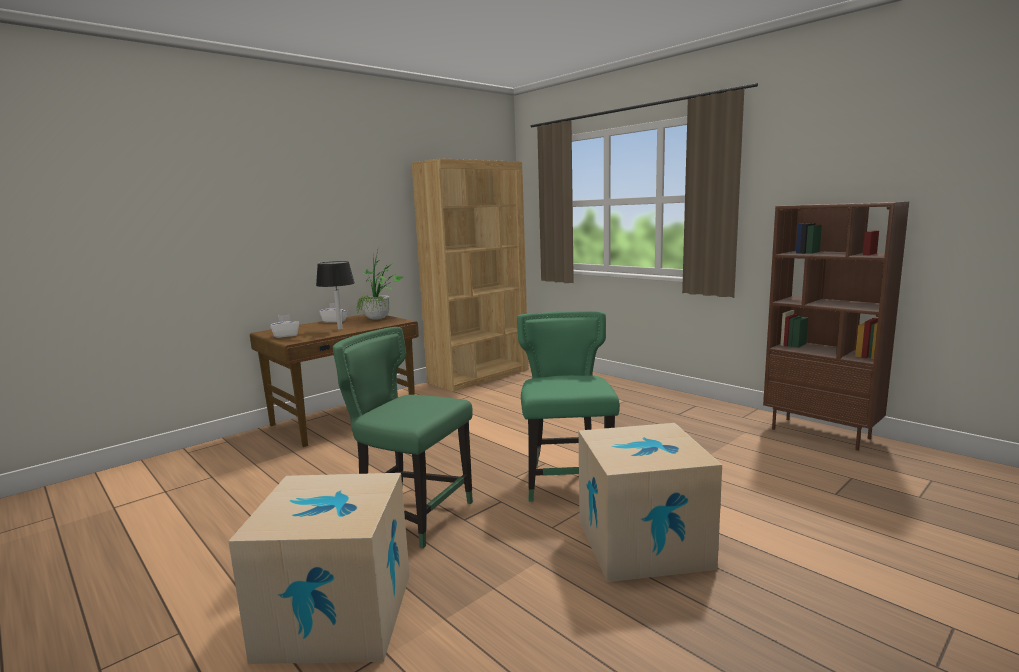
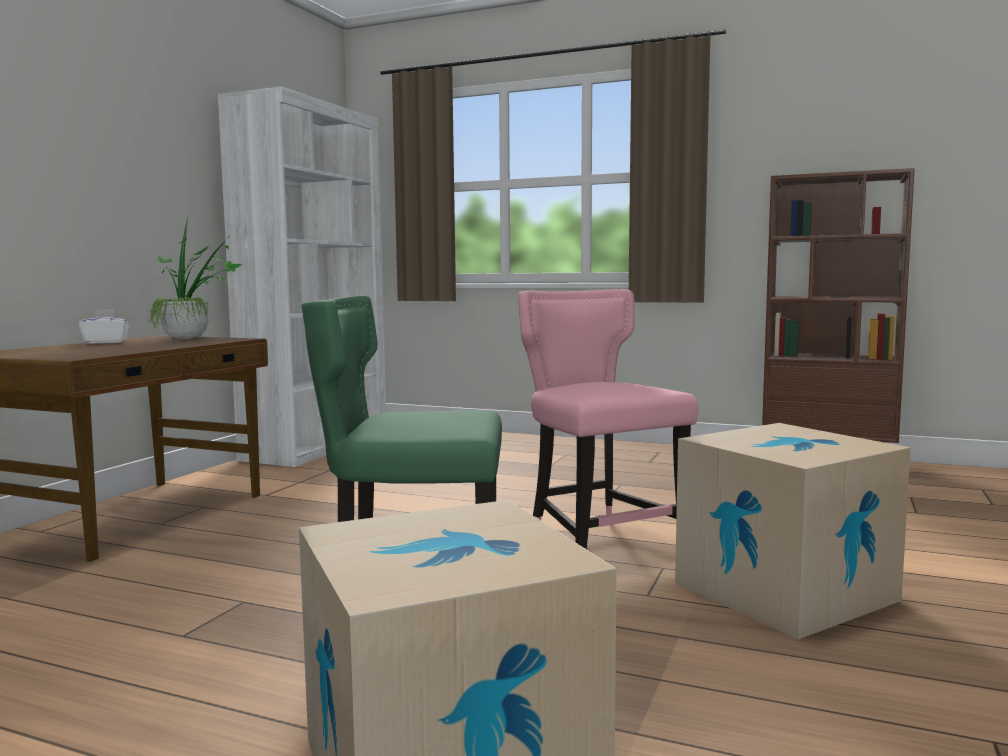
camera: 25 degrees left, 5 degrees down
(286, 335) = (42, 354): white tissue box -> none
(340, 329) = (140, 347): black table lamp -> none
(479, 376) = (317, 447): brown bookcase -> white bookcase
(567, 480) = (600, 542): green chair -> pink chair

